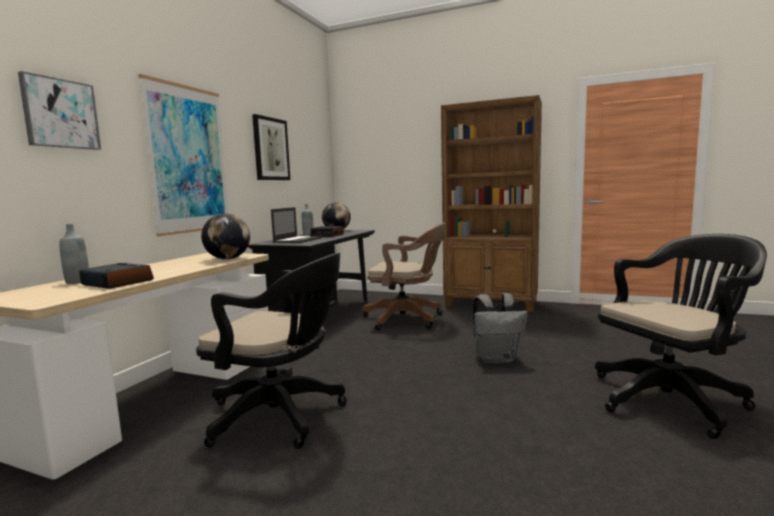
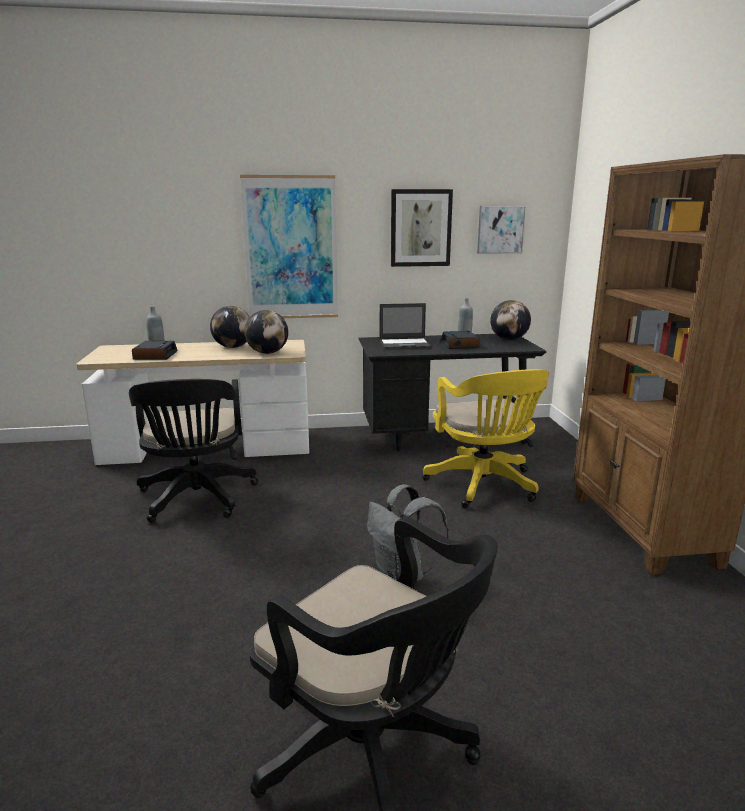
camera: 60 degrees right, 10 degrees up
(60, 114) = (170, 221): picture -> picture (500, 229)
(172, 264) = (233, 347): none -> globe
(407, 319) = (484, 486): brown office chair -> yellow office chair

